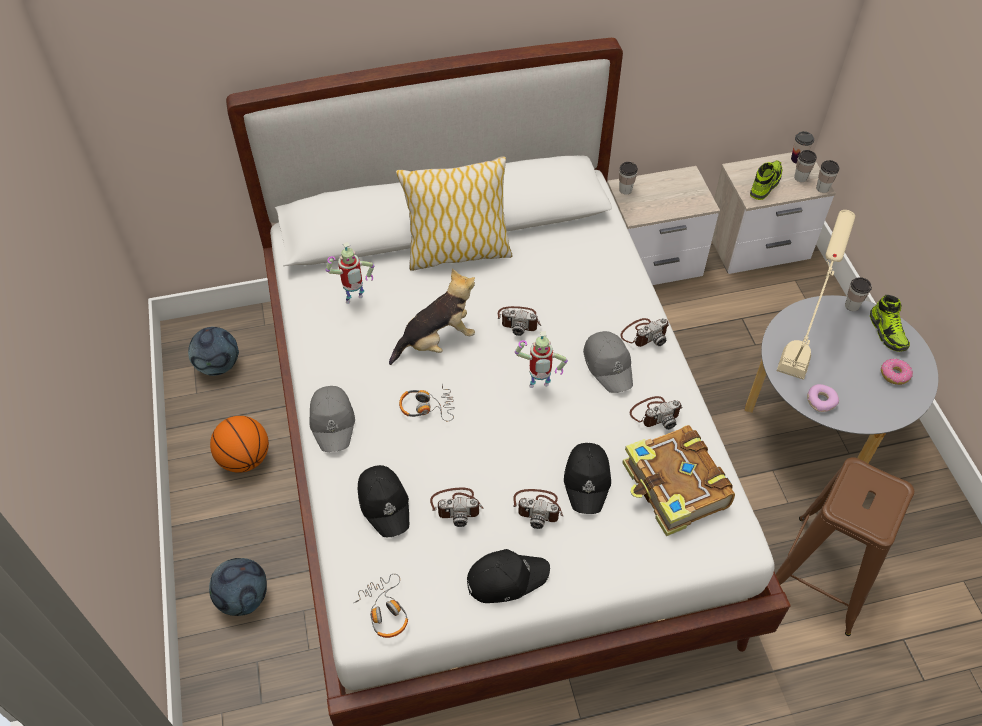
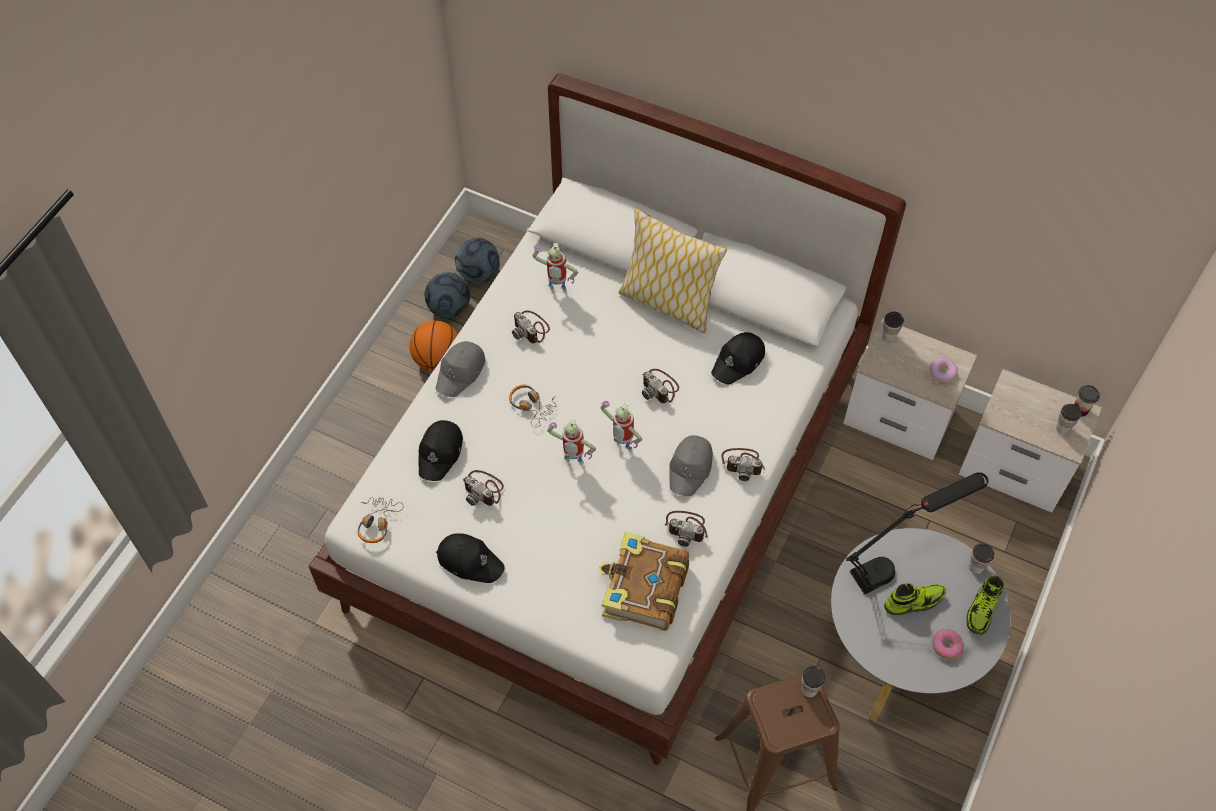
camera: 40 degrees right, 5 degrees up
(244, 598) = (355, 460): football -> football (449, 308)
(437, 341) = (585, 362): plush toy -> none
(511, 428) = (573, 463): none -> toy robot
(538, 508) = (536, 531): camera -> camera (531, 328)
(587, 480) = (589, 538): black cap -> black cap (738, 361)
(765, 184) = (1021, 413): shoe -> shoe (913, 602)
(801, 340) = (898, 562): beige table lamp -> black table lamp
(821, 401) = (859, 620): donut -> donut (942, 372)
(822, 188) = (1072, 451): cup -> cup (809, 689)

